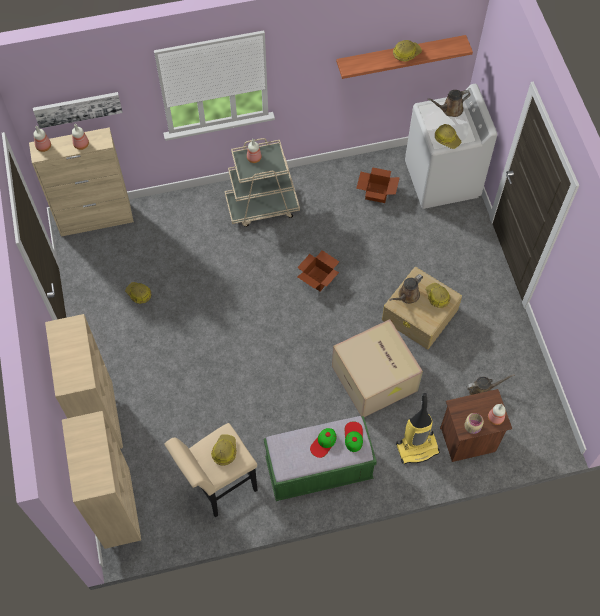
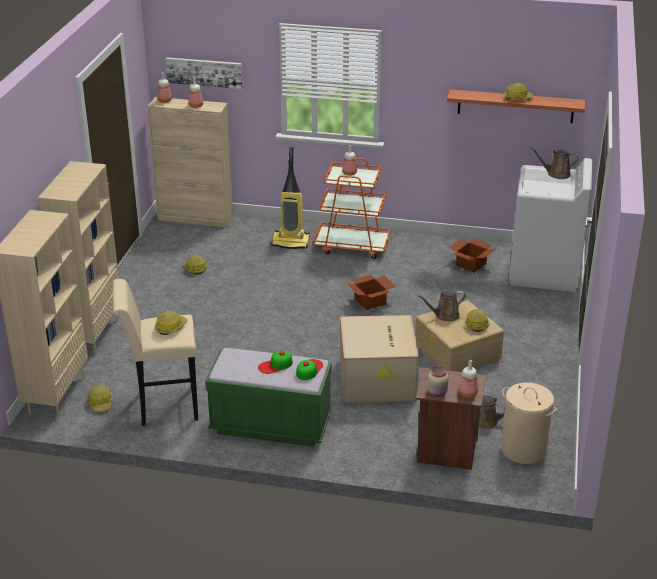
camera: 25 degrees right, 30 degrees down
(262, 206) = (352, 246): beige cart -> orange cart
(417, 448) = (386, 441): vacuum cleaner -> vacuum cleaner (291, 242)
(447, 139) = (540, 189): hard hat -> hard hat (101, 403)
(522, 411) = (523, 449): none -> beige laundry basket

